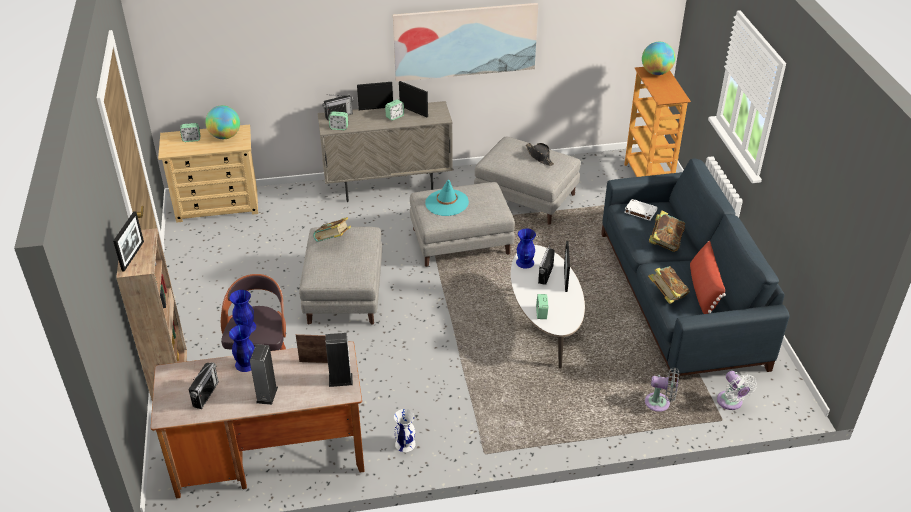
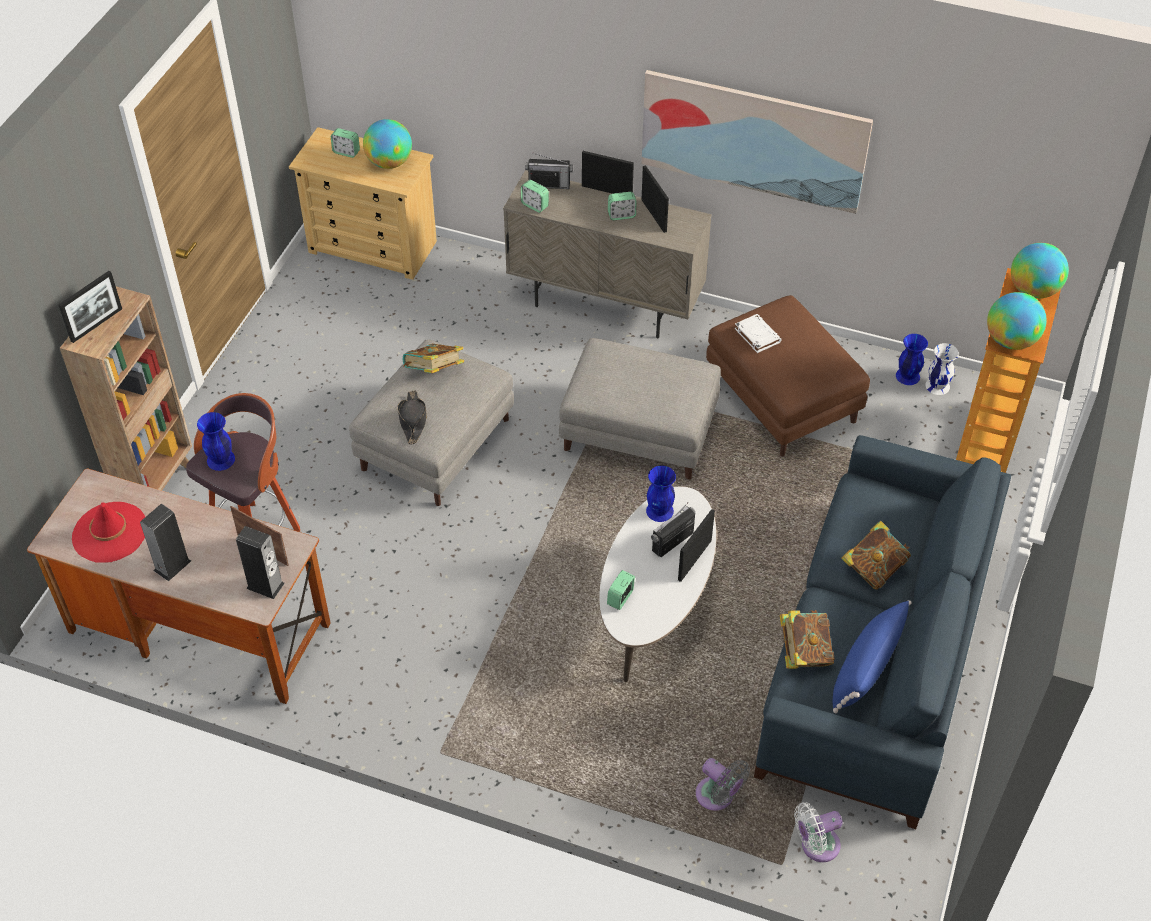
camera: 30 degrees right, 10 degrees up
(205, 394) = (110, 533): radio -> red hat
(245, 364) = (179, 512): blue vase -> blue vase (907, 376)
(404, 443) = (357, 690): white vase -> white vase (937, 385)
(446, 203) = (621, 374): turquoise hat -> none
(527, 197) = (783, 399): grey ottoman -> brown ottoman
(539, 157) = (808, 351): black hat -> black hat (413, 420)
(640, 211) = (878, 502): white book -> white book (756, 335)
(666, 97) = (1010, 340): none -> globe
(703, 290) = (865, 668): red pillow -> blue pillow
(731, 403) = (816, 845): white fan -> white fan turned 60 degrees clockwise

